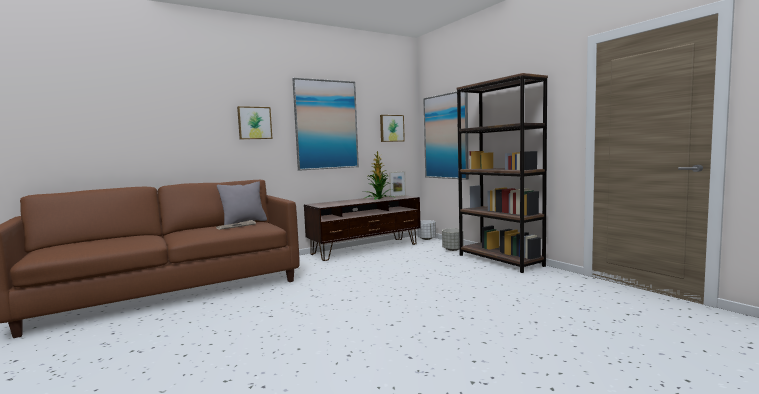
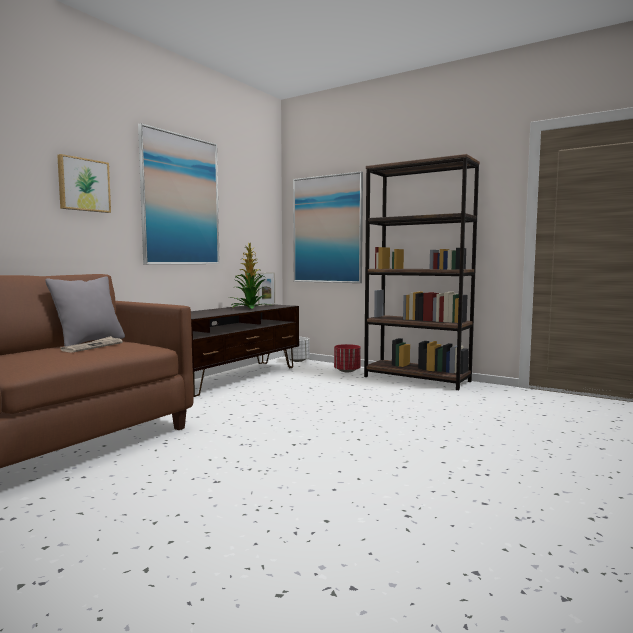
camera: 25 degrees left, 0 degrees up
(391, 128) = (254, 214): picture -> none
(453, 249) = (347, 371): grey planter -> red planter

